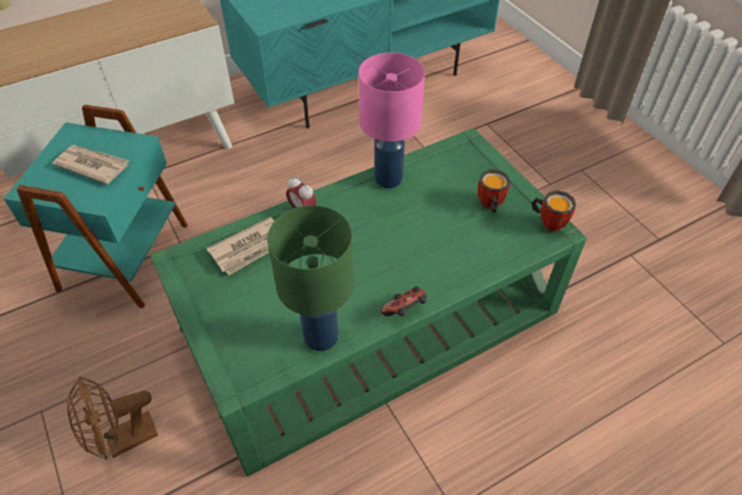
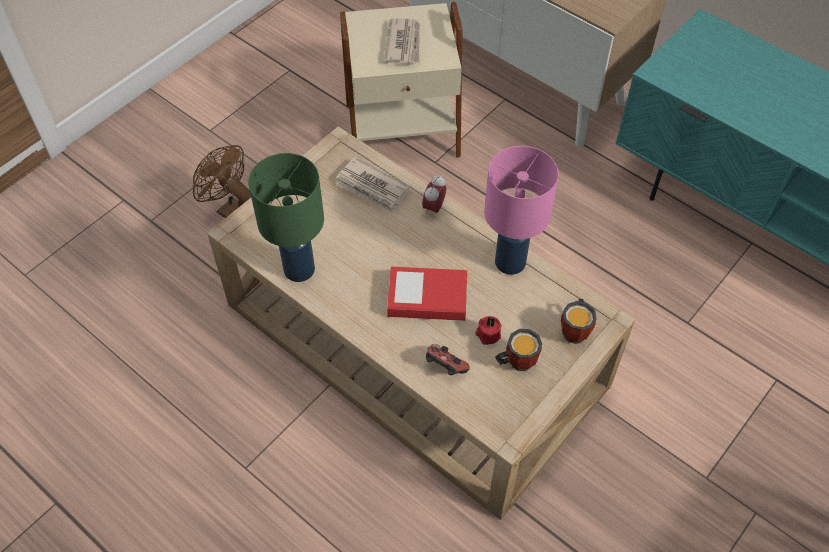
camera: 70 degrees right, 5 degrees up
(127, 256) = (403, 132): turquoise side table -> beige side table
(370, 319) = (416, 343): green coffee table -> beige coffee table
(401, 244) = (427, 298): none -> book
(405, 310) = (348, 322): game controller -> game controller (445, 367)
(456, 215) = (487, 335): none -> red candle
(549, 222) = (517, 422): mug -> mug (576, 330)

